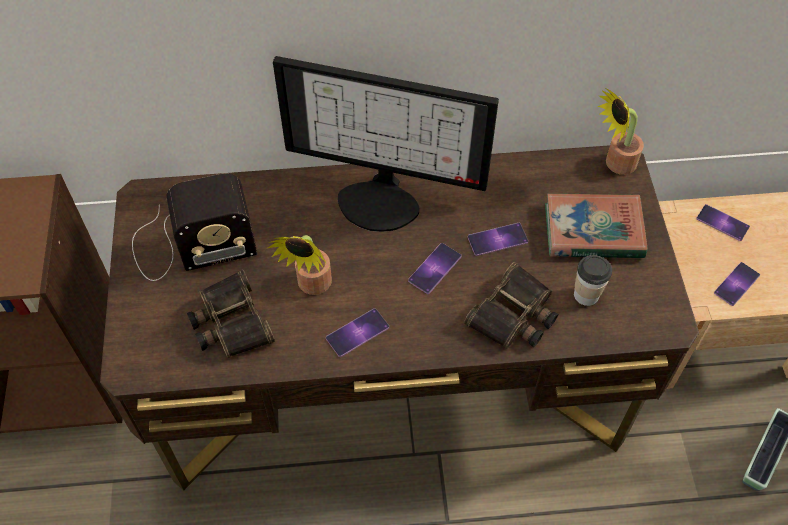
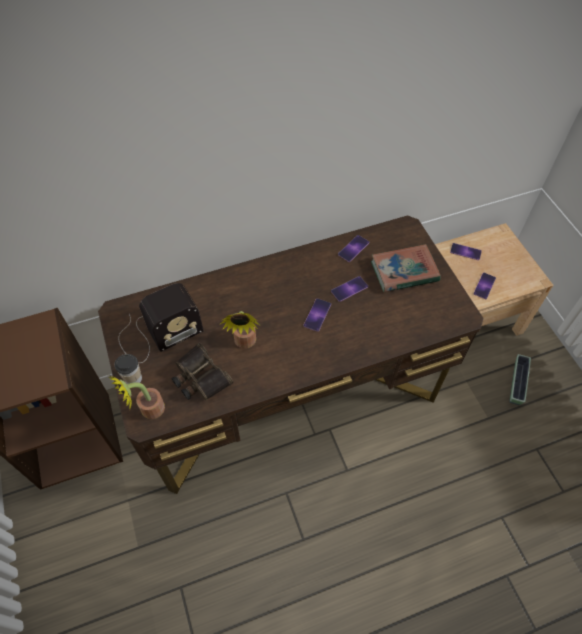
camera: 15 degrees left, 0 degrees up
(357, 332) = (282, 365): phone -> phone (353, 248)
(381, 198) = (271, 279): monitor -> none
(514, 316) = (374, 333): binoculars -> none
(586, 295) = (412, 310): cup -> cup (133, 379)
(615, 164) = (404, 229): potted plant -> potted plant (148, 411)

